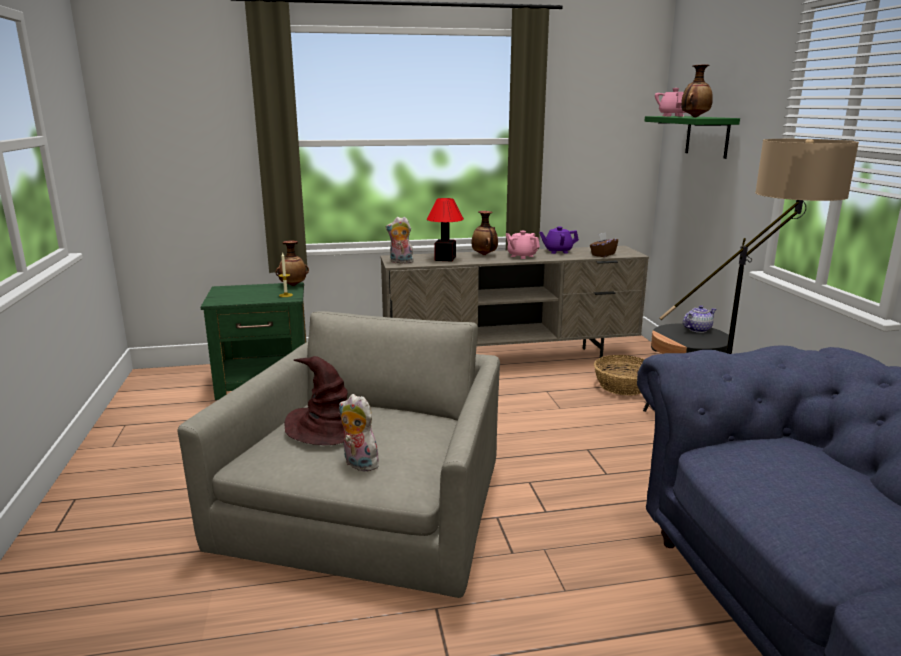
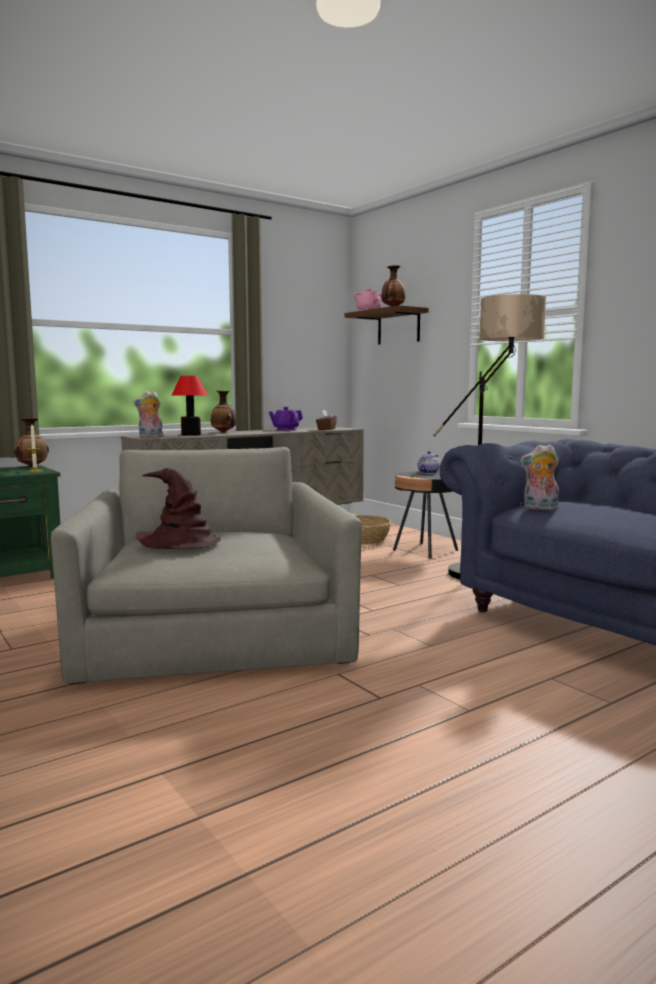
camera: 25 degrees left, 10 degrees down
(358, 464) = (236, 557): plush toy -> plush toy (539, 508)
(521, 256) = (259, 432): pink teapot -> none
(707, 136) = (398, 327): green shelf -> brown shelf

